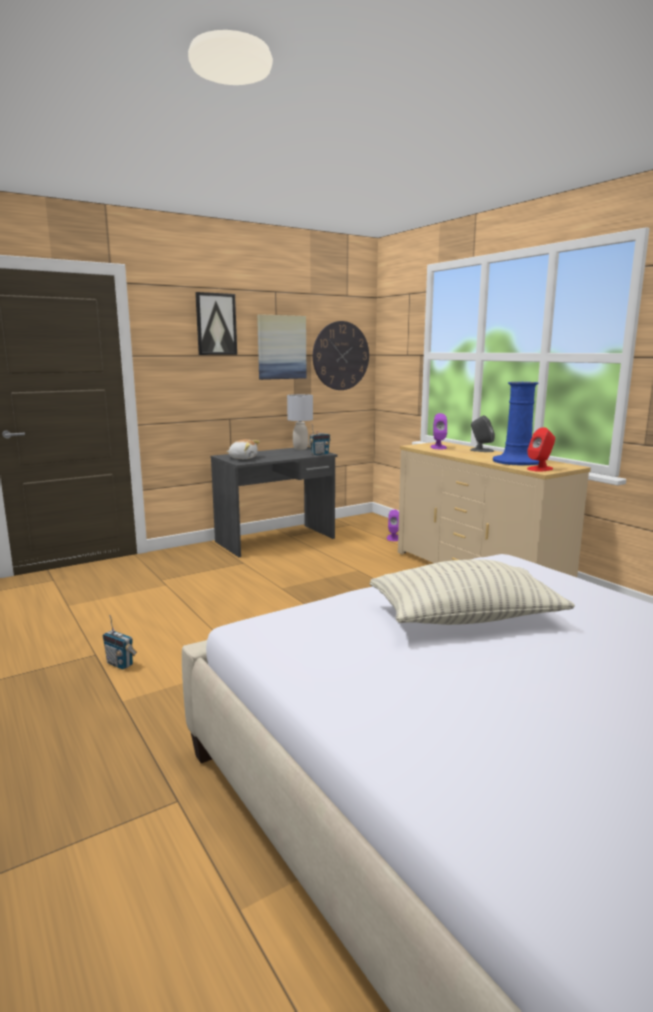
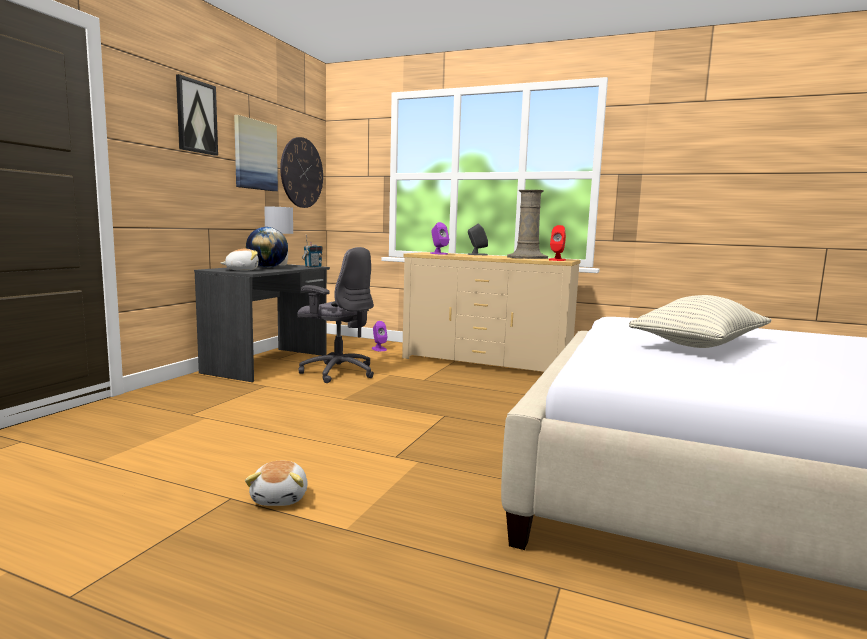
camera: 35 degrees left, 5 degrees down
(120, 664) = (281, 498): radio -> plush toy
(276, 454) = (267, 267): none -> globe
(317, 559) = (338, 372): none -> grey office chair
(517, 461) = (527, 258): blue vase -> beige vase

